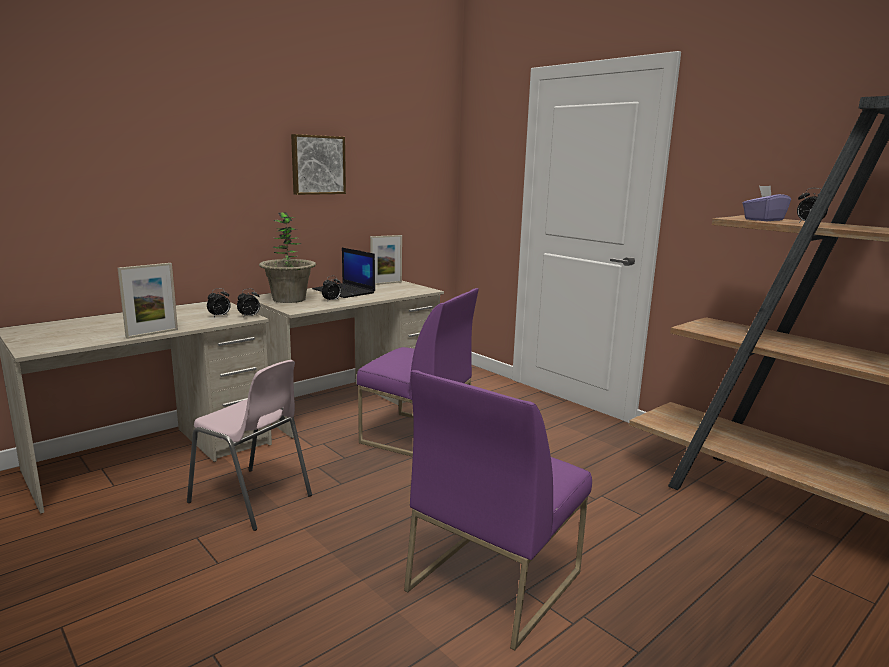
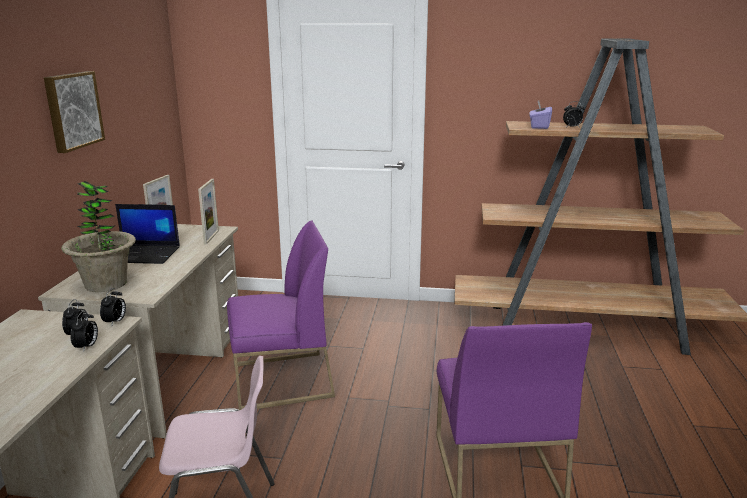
camera: 40 degrees left, 5 degrees up
(152, 334) = (51, 389): picture frame -> picture frame (211, 237)
(332, 301) = (158, 271): alarm clock -> alarm clock (87, 347)

